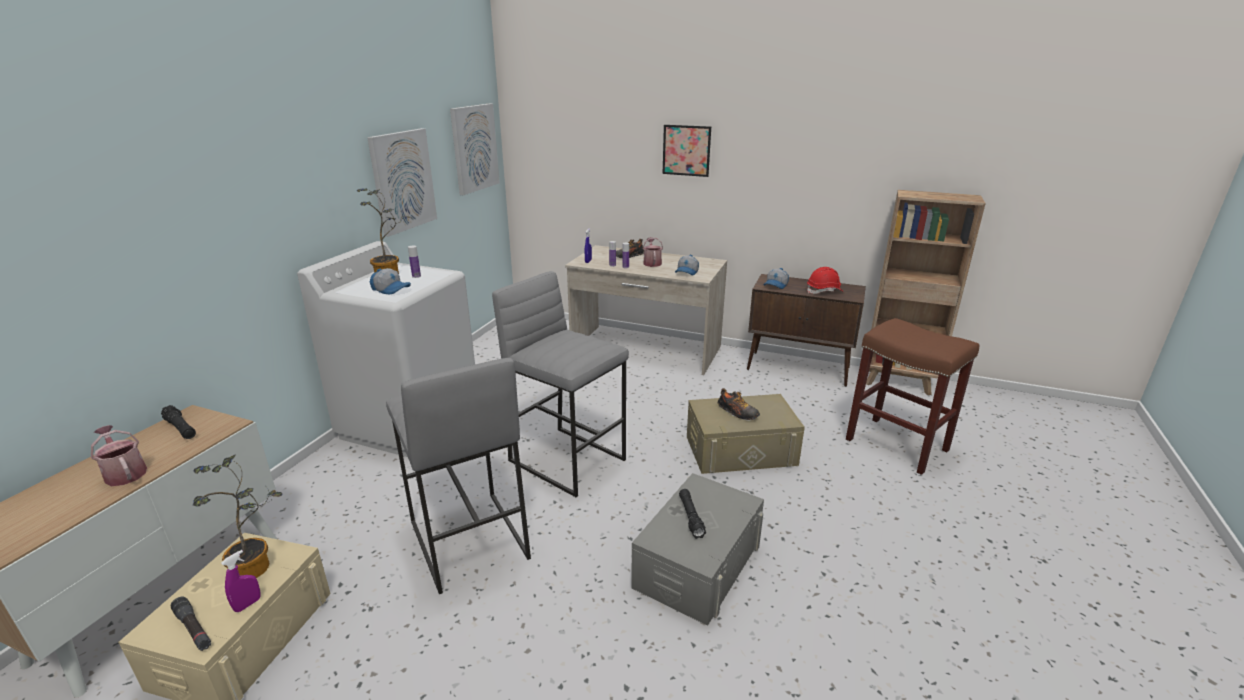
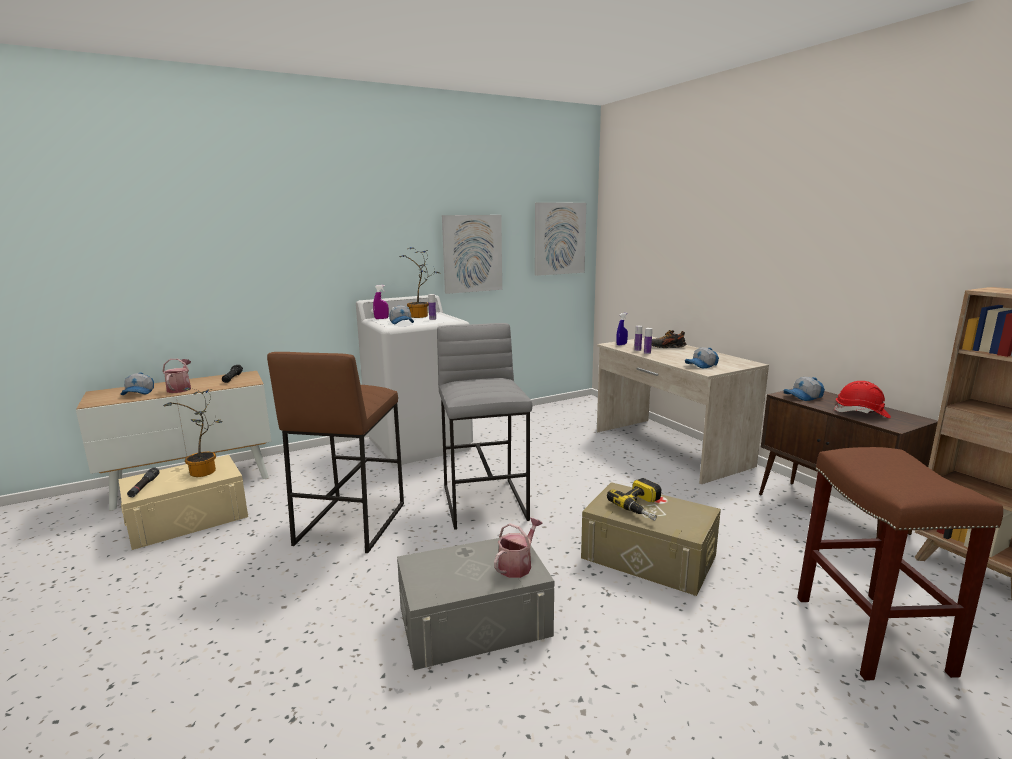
camera: 40 degrees right, 10 degrees down
(56, 505) = (139, 392): none -> cap
(248, 604) = (176, 487): purple spray bottle -> purple spray bottle (381, 318)
(467, 540) = (350, 523): grey stool -> brown stool
(652, 263) = (679, 354): watering can -> watering can (517, 565)
(686, 150) = (738, 241): picture -> none
(691, 517) = (467, 562): black flashlight -> none
(737, 413) = (643, 507): shoe -> power drill

